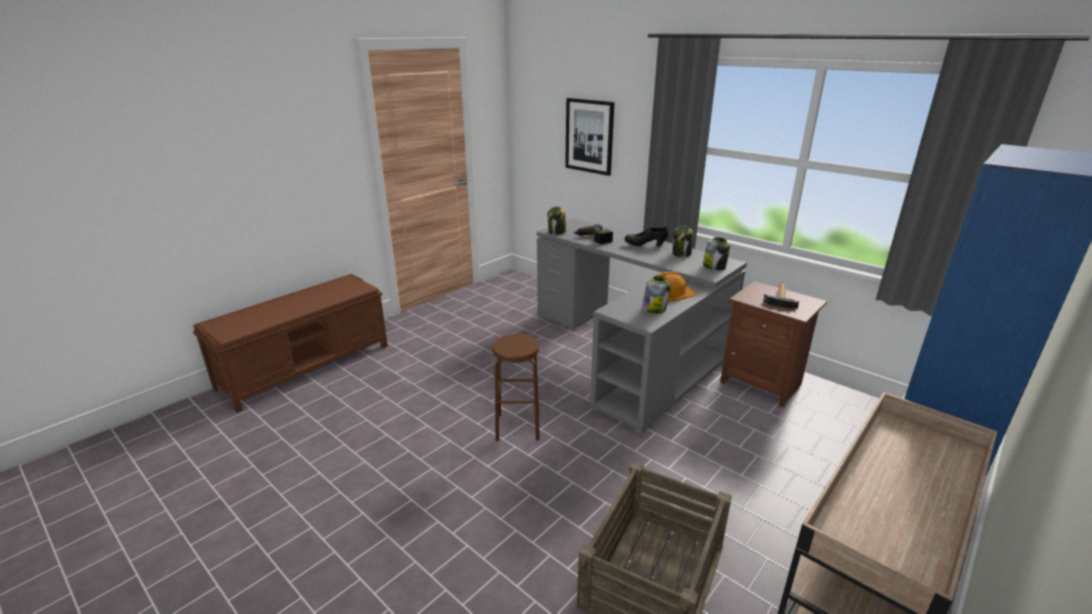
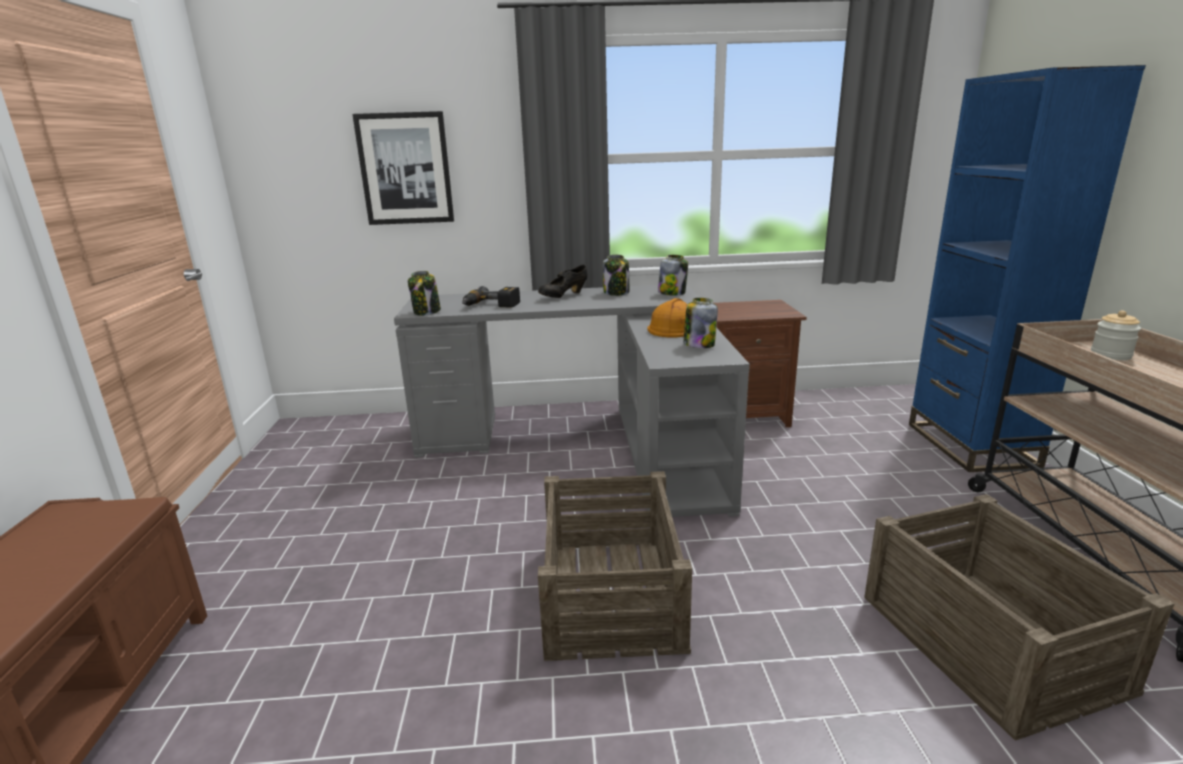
camera: 45 degrees left, 5 degrees down
(517, 427) = (609, 594): brown stool -> crate
(780, 297) = (747, 307): hammer -> none
(937, 457) = (1110, 355): none -> jar

